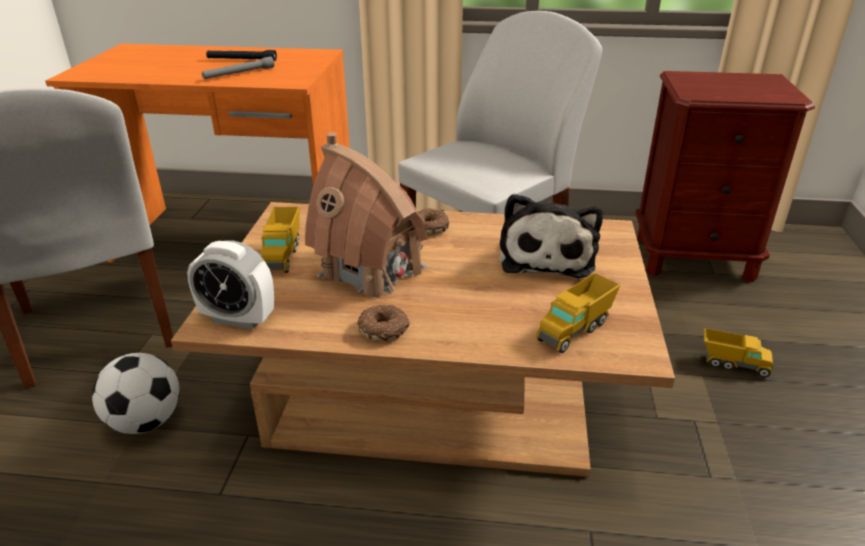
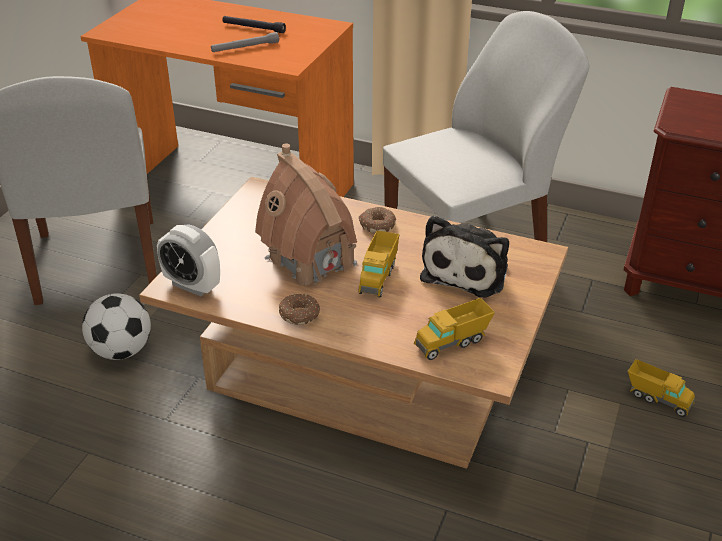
camera: 15 degrees right, 5 degrees up
(283, 255) = (244, 233): toy truck -> toy truck (378, 277)

